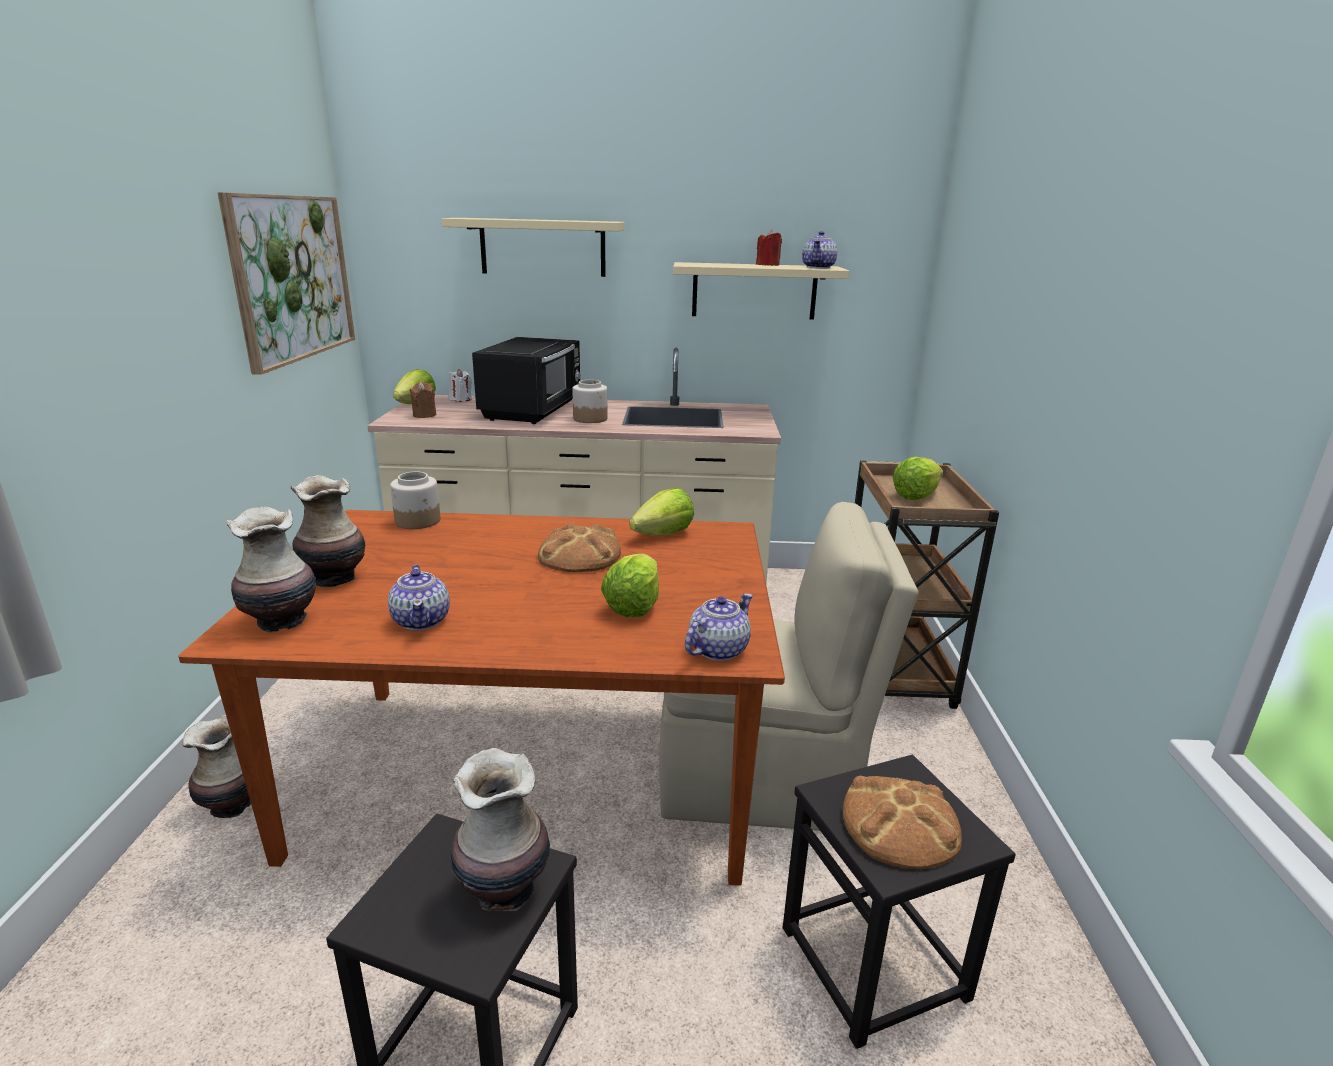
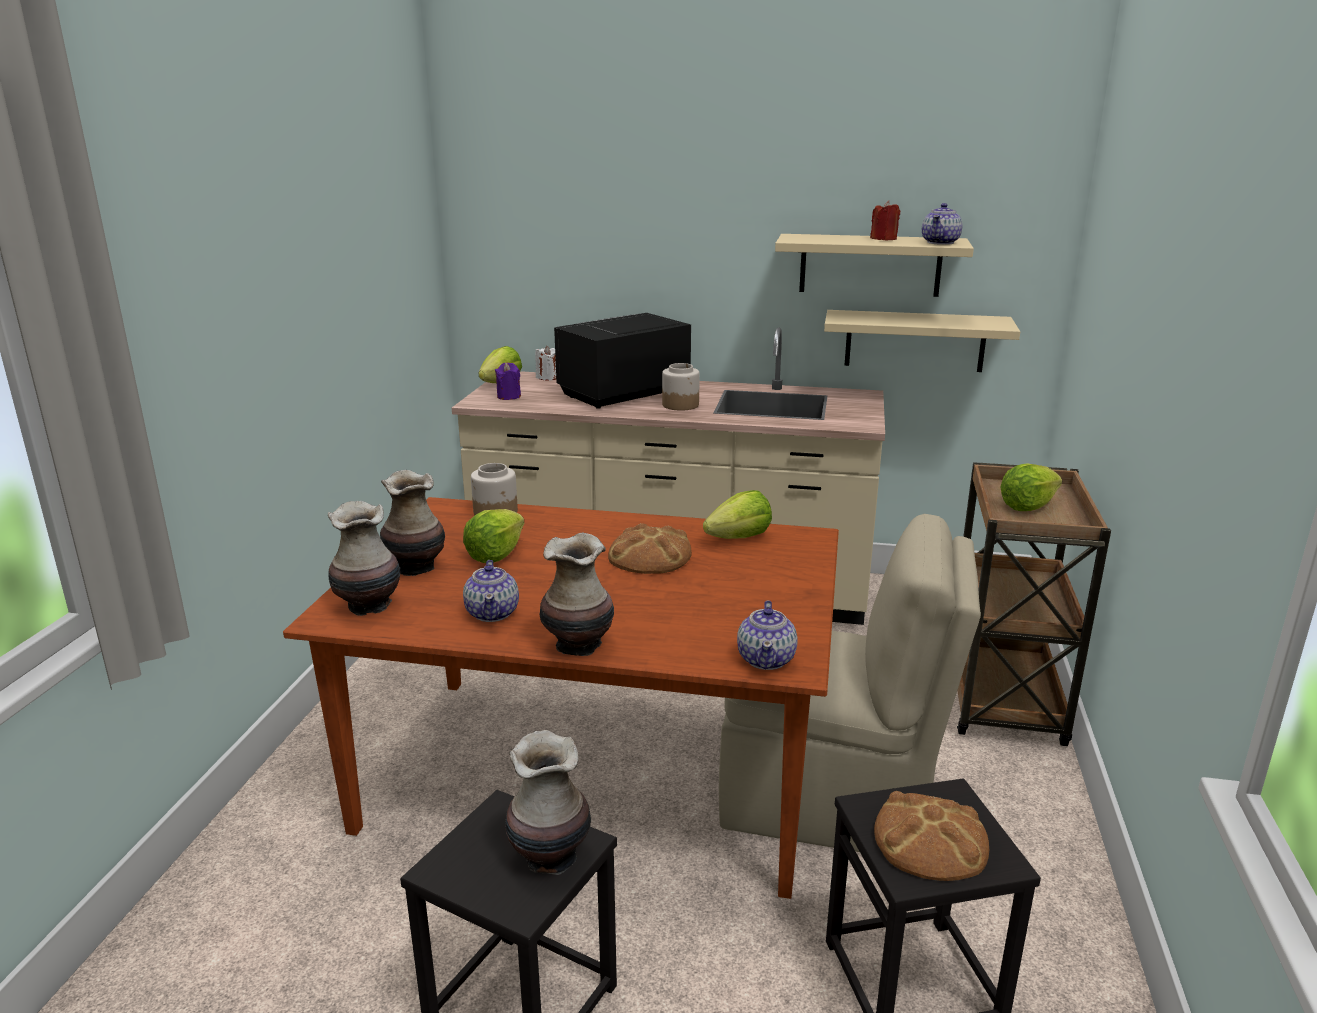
camera: 10 degrees right, 0 degrees up
(233, 805) = (314, 777): vase -> vase (579, 645)
(292, 278) = (386, 259): picture -> none
(424, 415) = (509, 396): brown candle -> purple candle
(533, 411) = (621, 393): black microwave -> black microwave turned 150 degrees counterclockwise
(543, 247) = (639, 218): beige shelf -> beige shelf (915, 341)
(634, 606) = (694, 611): lettuce -> lettuce (495, 555)
(717, 650) = (767, 659): teapot -> teapot turned 135 degrees clockwise

